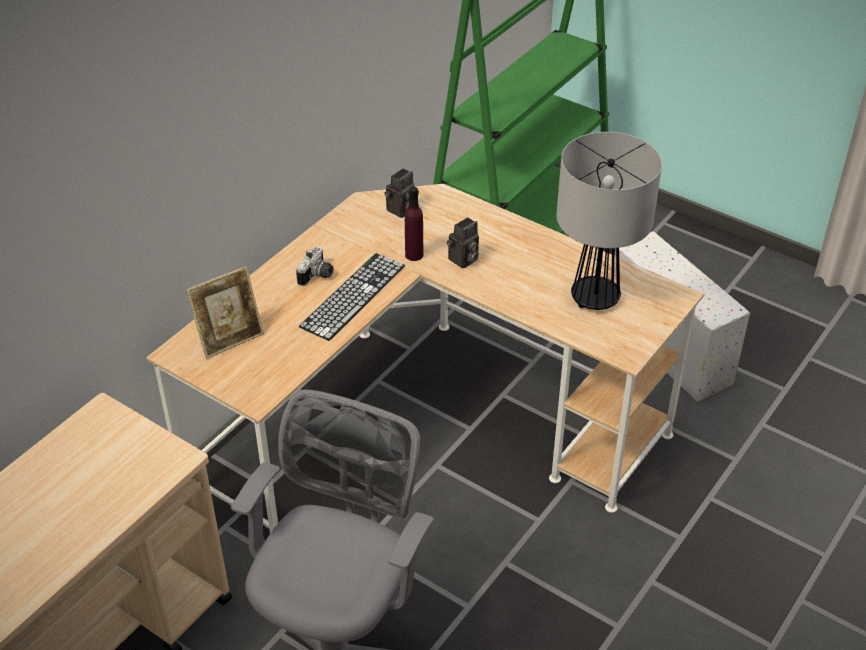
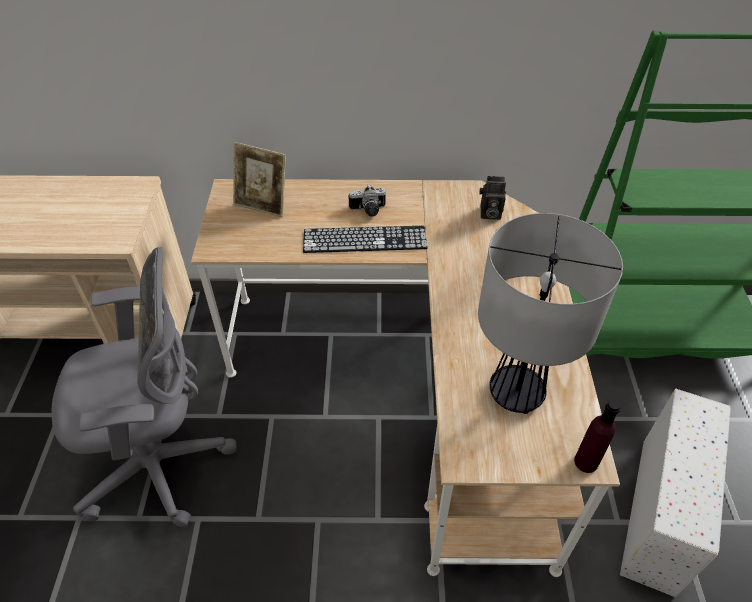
camera: 55 degrees right, 5 degrees up
(414, 255) = (446, 247): purple bottle -> purple bottle (586, 462)
(463, 260) = (470, 279): camera -> none

